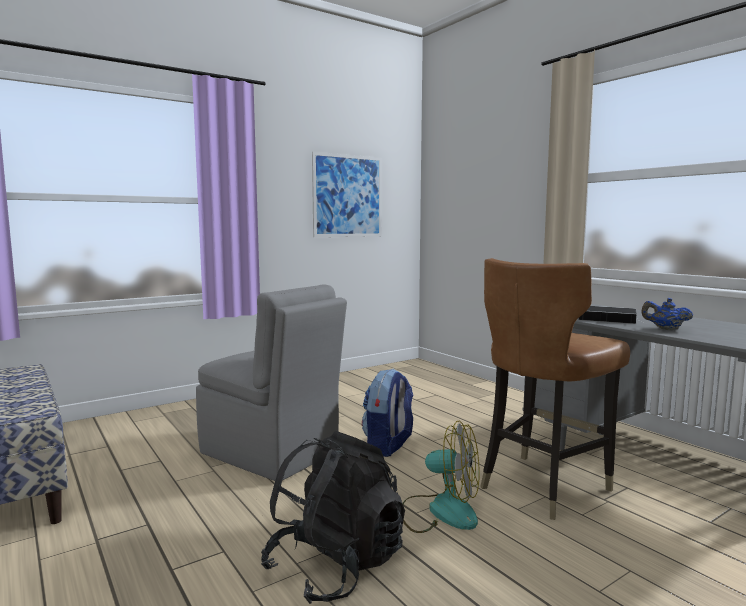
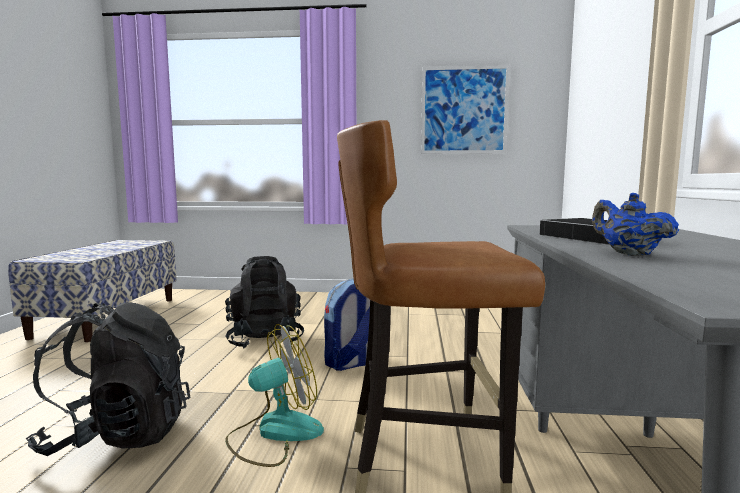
camera: 40 degrees right, 0 degrees up
(271, 453) = (265, 340): grey chair -> black backpack
(440, 511) = (275, 433): fan -> fan turned 90 degrees counterclockwise

